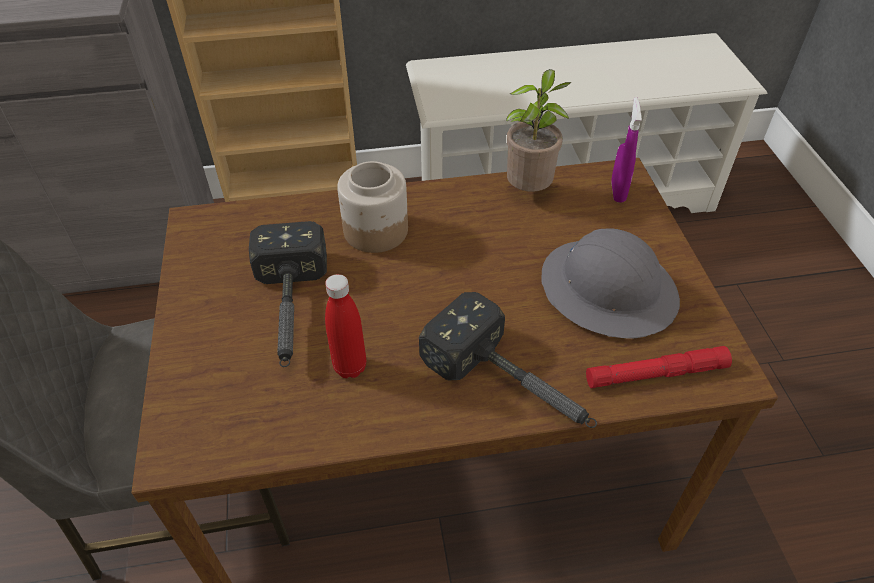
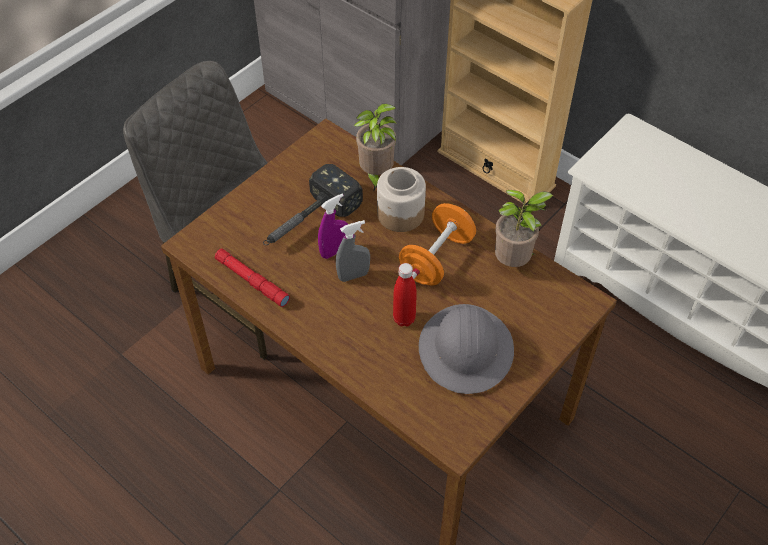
camera: 50 degrees right, 5 degrees up
(300, 217) = (375, 175): none -> potted plant
(350, 367) = (296, 271): red bottle -> red bottle (404, 319)
(414, 319) = (353, 275): none -> grey spray bottle
(466, 240) = (436, 259): none -> orange dumbbell
(513, 386) = (349, 347): hammer -> none
(618, 191) = (564, 307): purple spray bottle -> purple spray bottle (334, 251)
(656, 374) = (420, 407): red flashlight -> red flashlight (252, 281)

